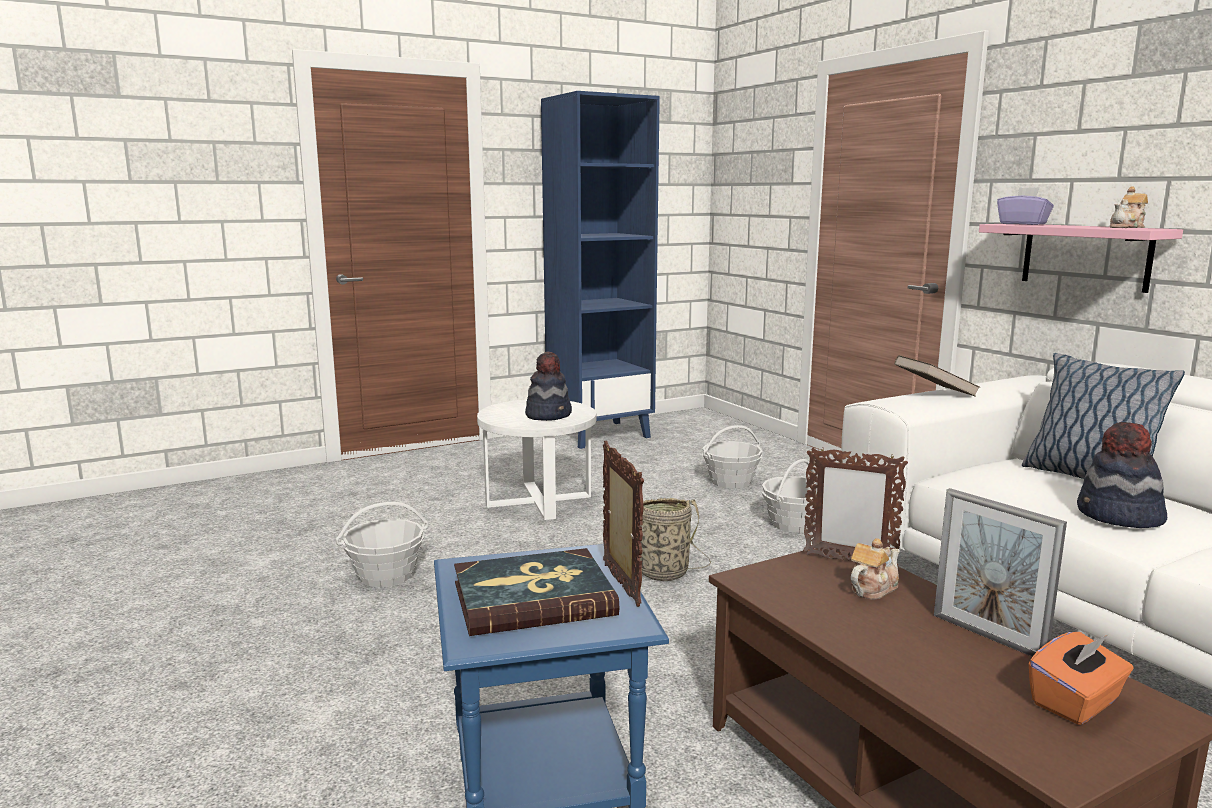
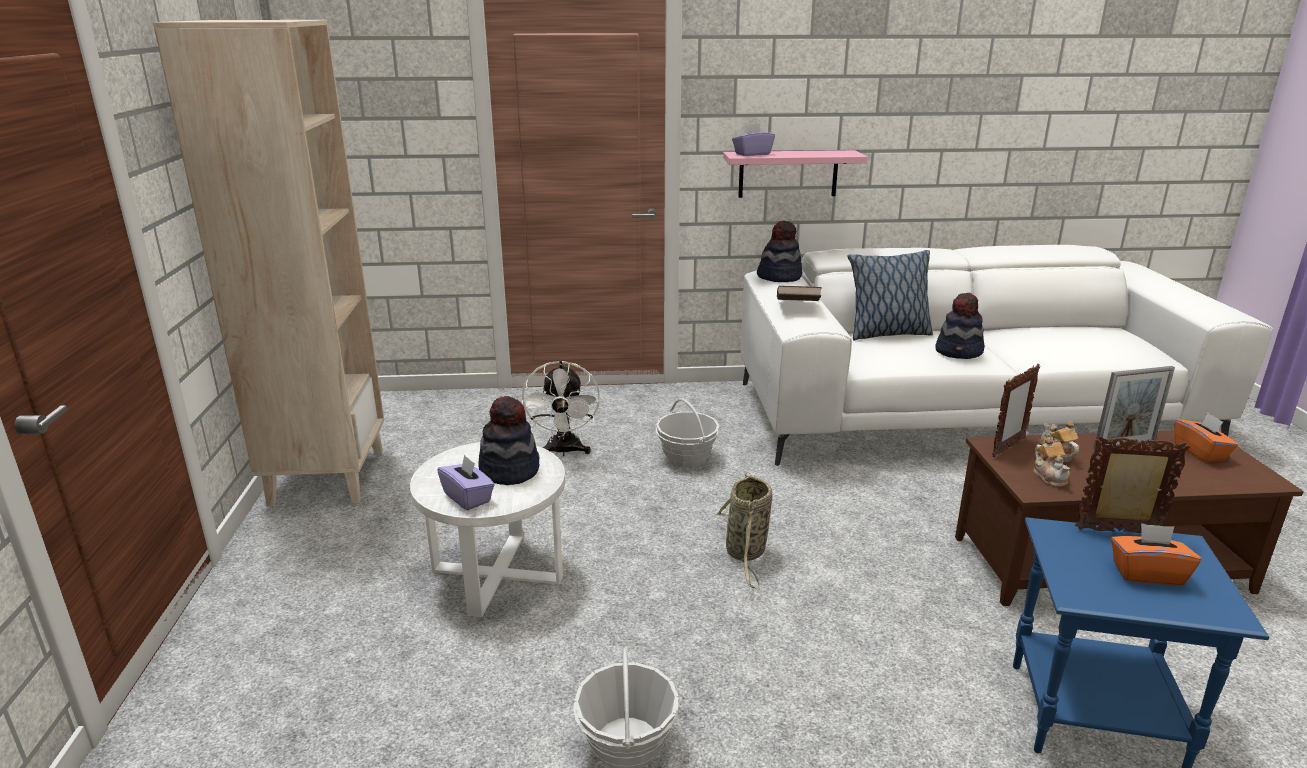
camera: 65 degrees left, 10 degrees up
(502, 414) = (468, 498): none -> purple tissue box
(533, 598) = (1147, 573): book -> orange tissue box
(600, 434) = (327, 476): blue bookcase -> beige bookcase
(731, 482) = (564, 451): basket -> white fan
(1021, 380) = (779, 276): none -> hat
(1127, 227) = (832, 152): teapot -> teapot (1049, 476)

